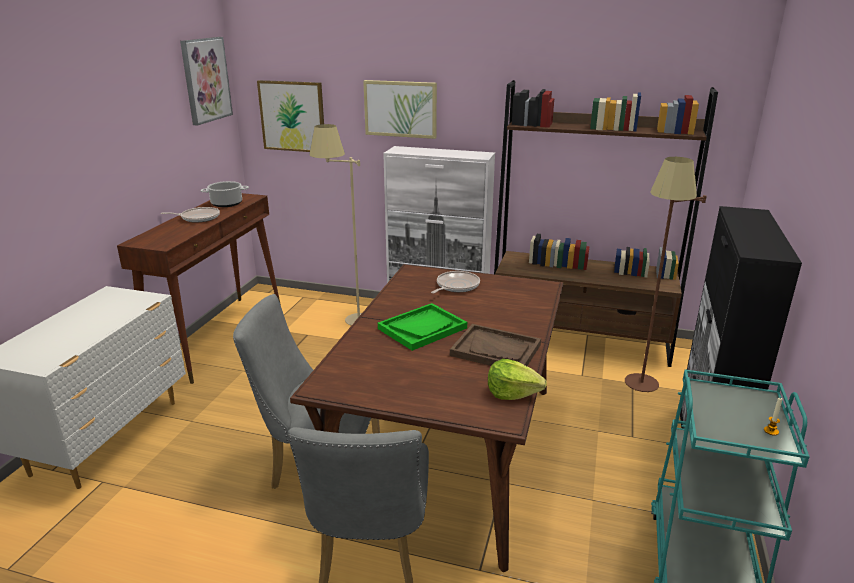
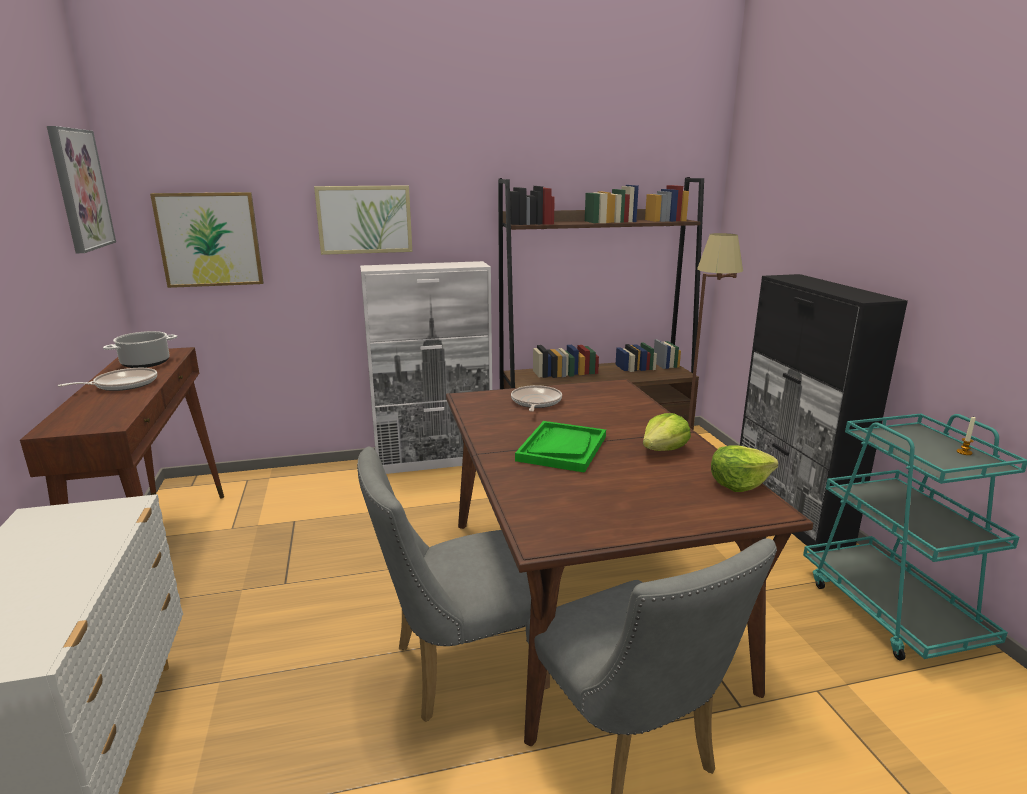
camera: 30 degrees left, 5 degrees down
(348, 323) = (337, 495): beige floor lamp -> none
(496, 350) = (663, 450): brown tray -> lettuce

